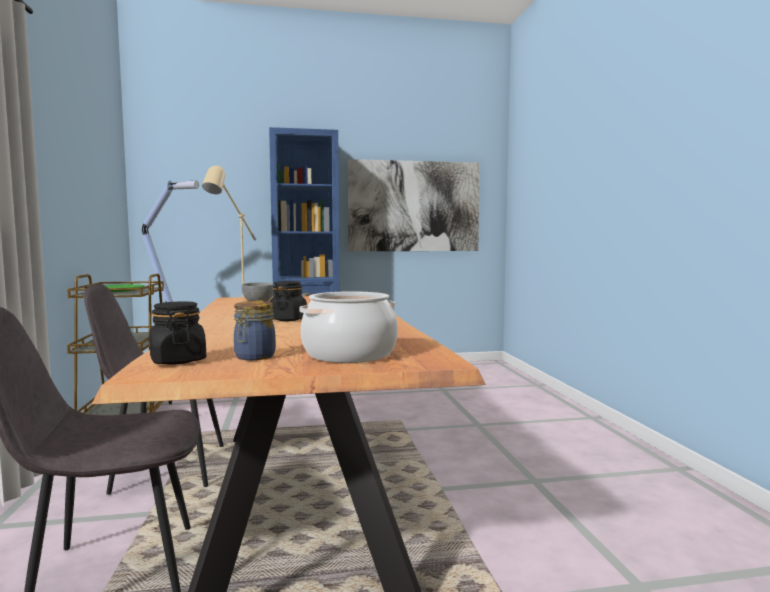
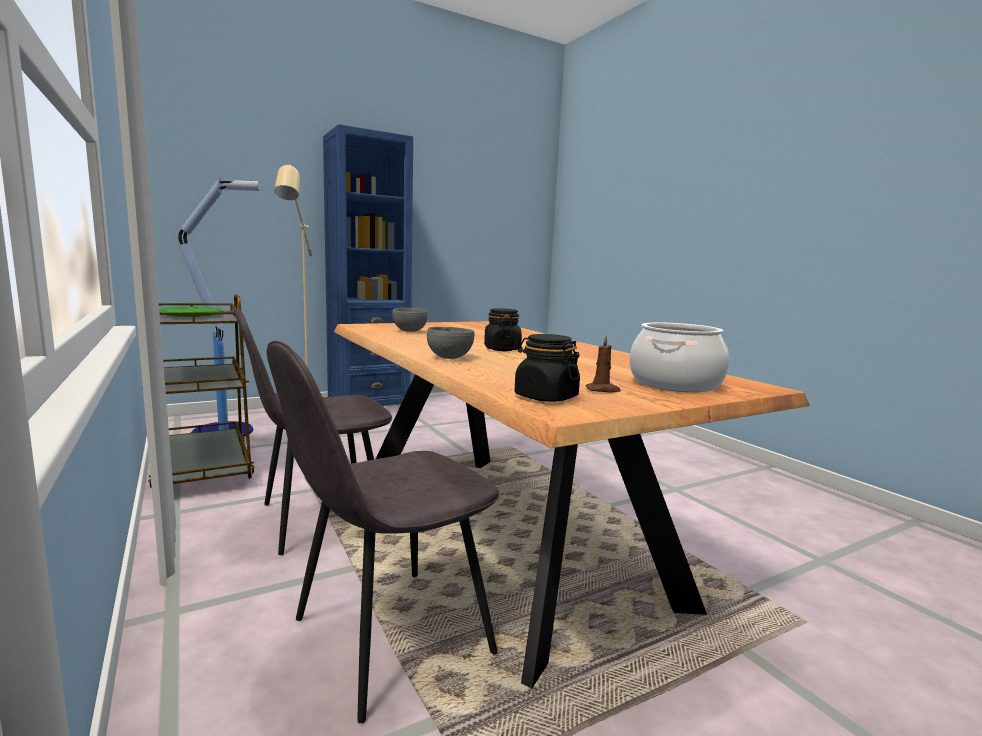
camera: 20 degrees left, 5 degrees up
(212, 326) = (449, 358): none -> grey bowl
(254, 357) = (603, 390): jar -> brown candle
(414, 206) = (470, 227): picture -> none

